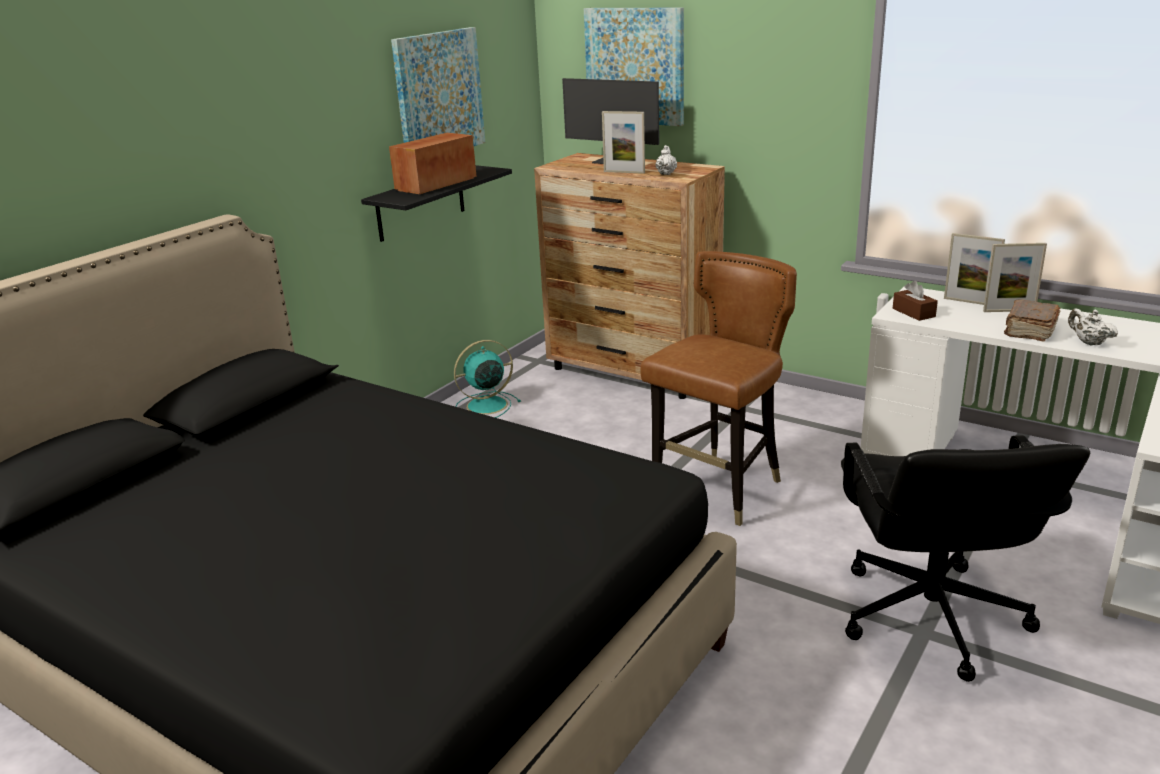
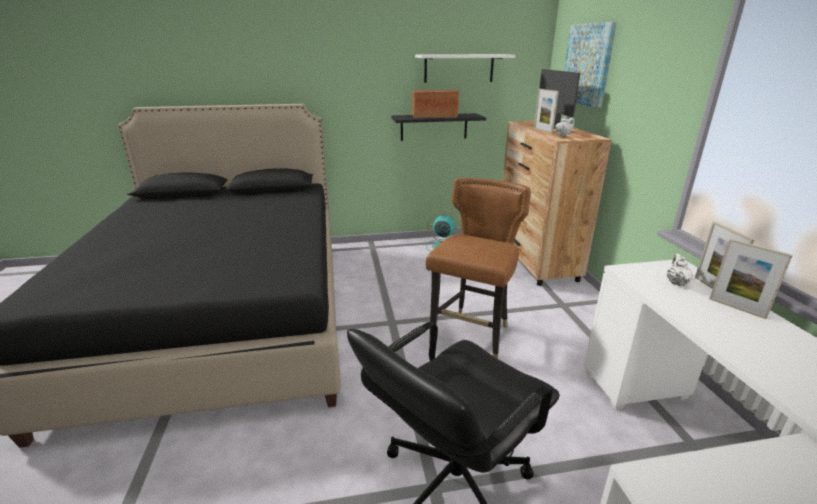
camera: 45 degrees right, 0 degrees up
(438, 94) = (459, 68): picture -> white shelf
(719, 490) = (472, 337): brown chair -> brown chair turned 60 degrees counterclockwise
(913, 312) = (644, 275): brown tissue box -> none
(1029, 330) = (720, 328): brown book -> none
(1088, 342) = (763, 363): white teapot -> white teapot (676, 282)

